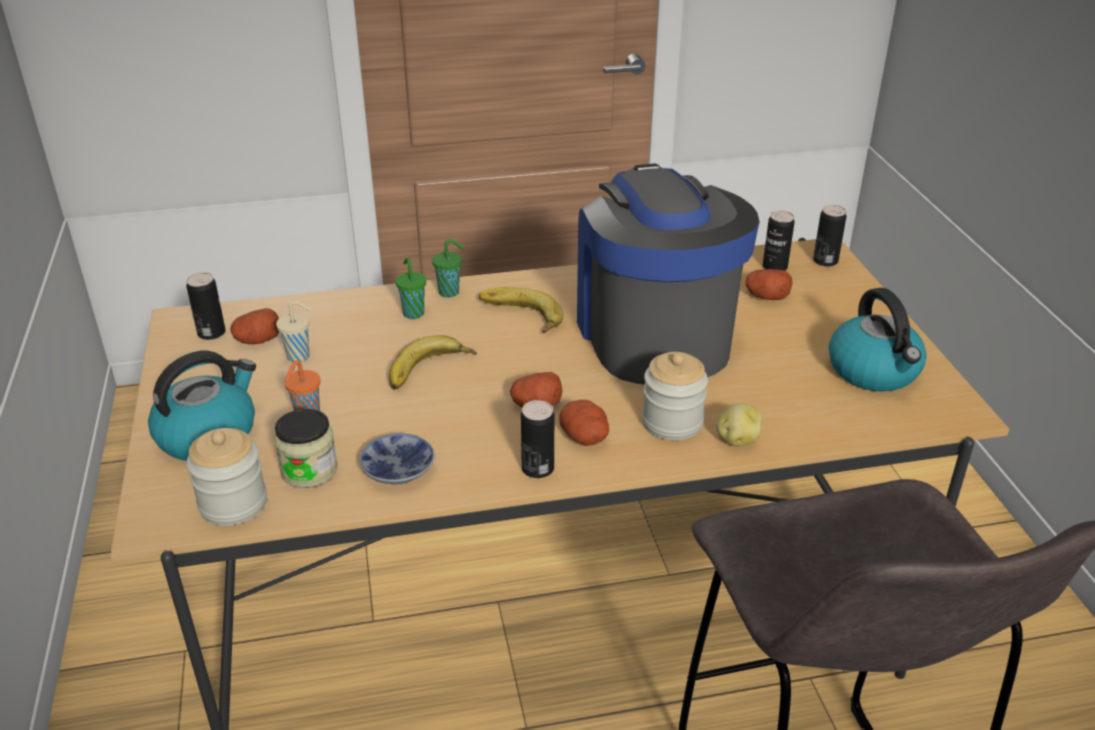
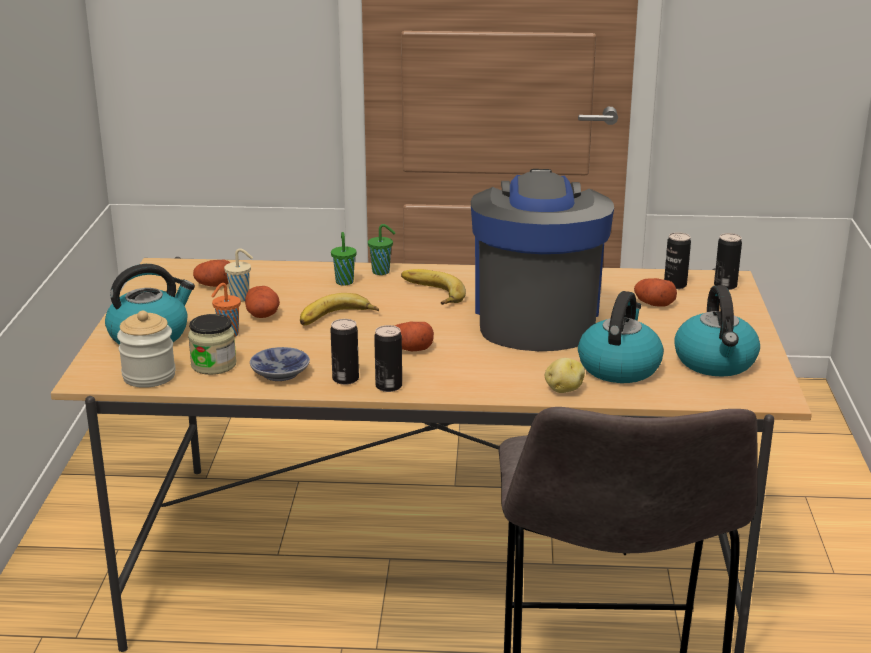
camera: 15 degrees right, 10 degrees down
(211, 333) = (181, 277): can -> can (345, 379)
(585, 437) = (438, 373): potato -> potato (263, 315)
(672, 422) = (515, 373): jar -> none
(778, 394) = (619, 367): none -> kettle

